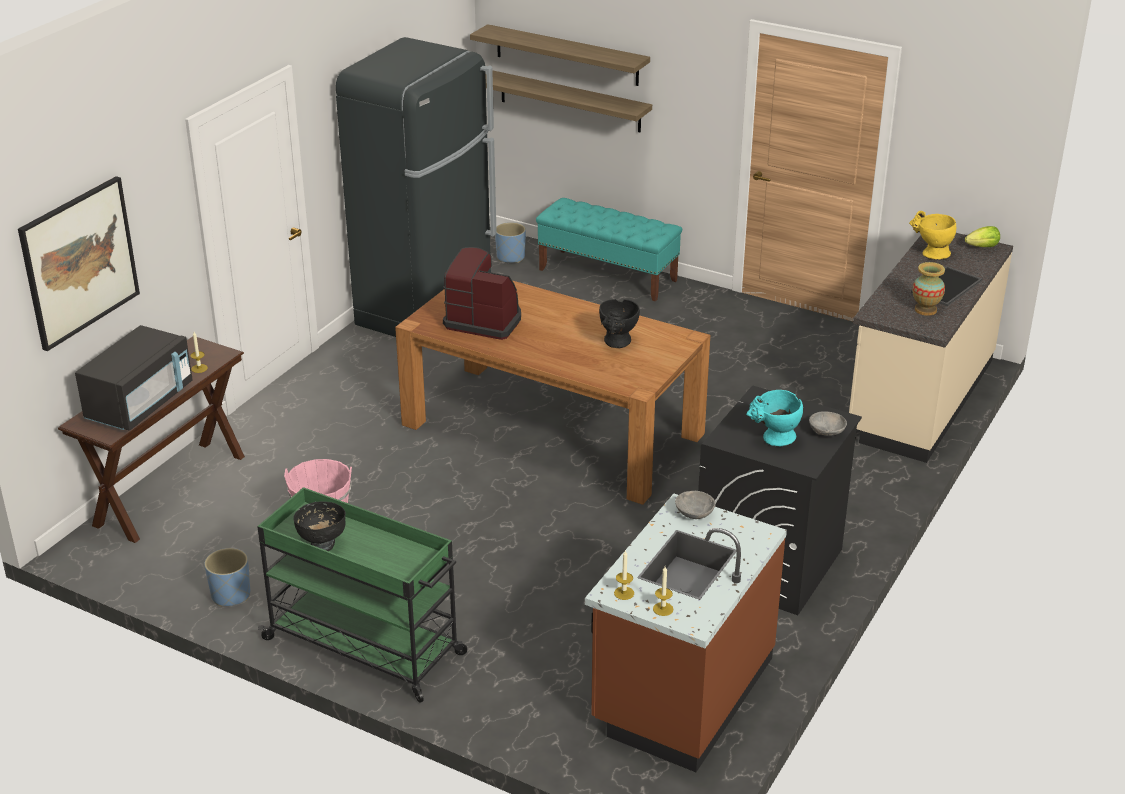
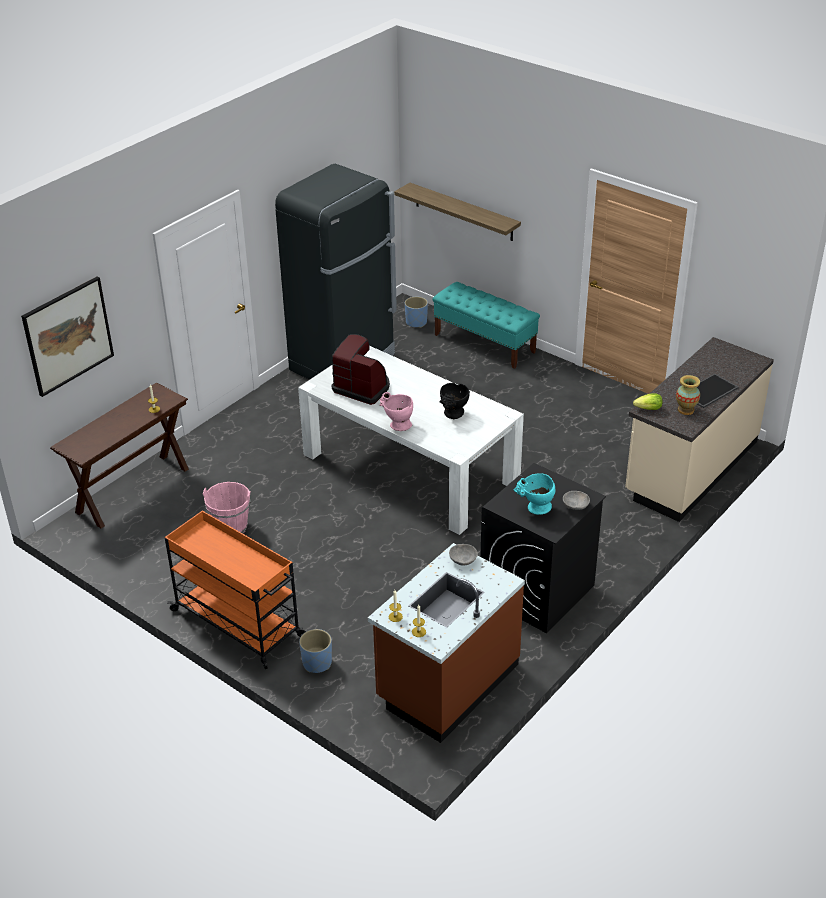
camera: 10 degrees right, 5 degrees up
(140, 404) = (108, 434): black microwave -> none
(231, 595) = (157, 574): blue planter -> blue planter (317, 663)
(322, 544) = (207, 554): black bowl -> none
(366, 647) = (239, 624): green cart -> orange cart
(545, 361) = (397, 425): none -> pink vase
(552, 429) = (410, 468): brown dining table -> white dining table
(566, 55) = (461, 178): shelf -> none
(930, 254) = (706, 362): yellow vase -> none
(982, 247) = (749, 359): lettuce -> lettuce (648, 409)

